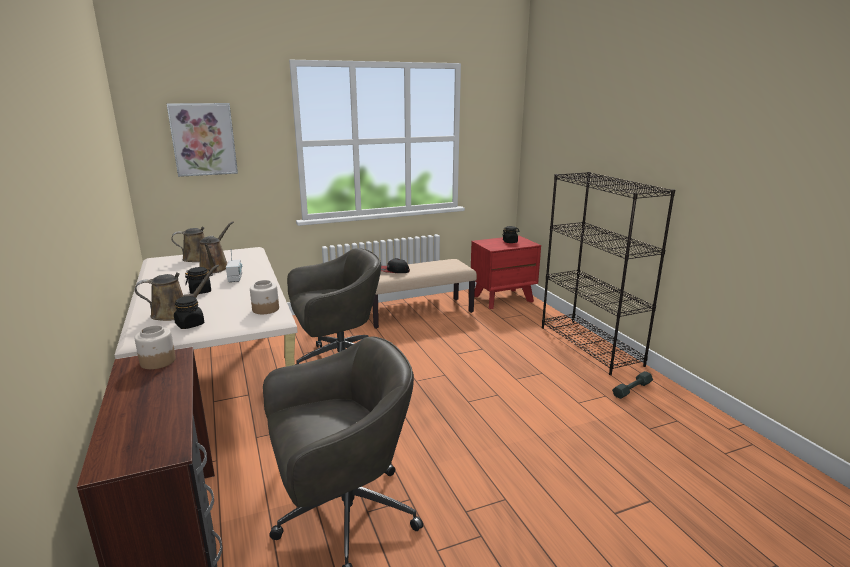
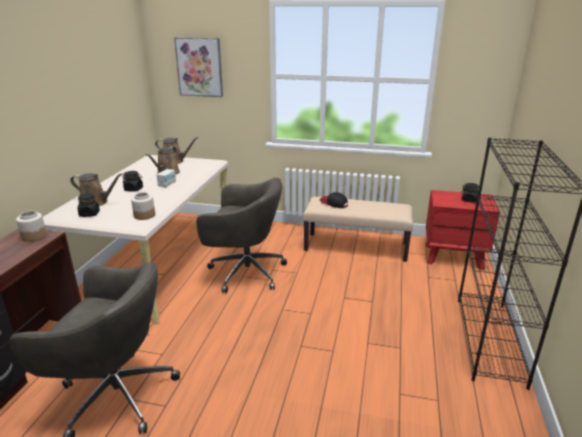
camera: 35 degrees right, 5 degrees up
(632, 389) = (478, 407): grey dumbbell -> none

